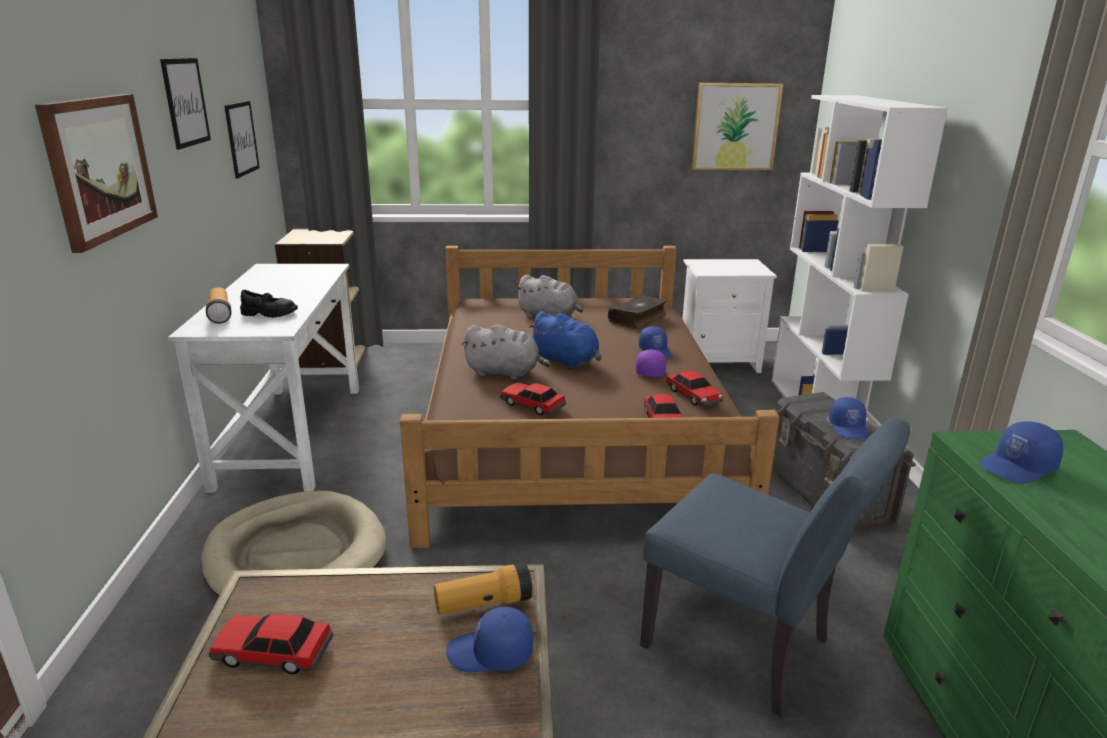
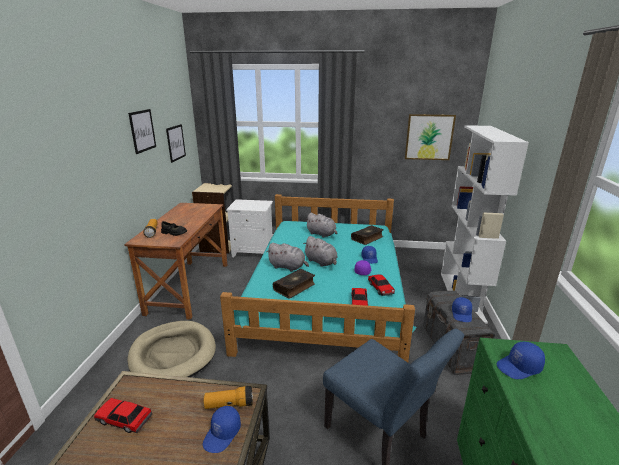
camera: 10 degrees right, 0 degrees up
(99, 168) = (89, 169): picture -> none
(291, 435) = (189, 287): white desk -> brown desk
(490, 654) = (222, 434): blue cap -> blue cap turned 75 degrees counterclockwise
(531, 405) = (295, 287): toy car -> book
(567, 361) = (321, 262): blue plush toy -> grey plush toy
(571, 426) = (325, 293): brown bed -> turquoise bed
(719, 361) = (415, 260): white nightstand -> white nightstand (254, 251)

